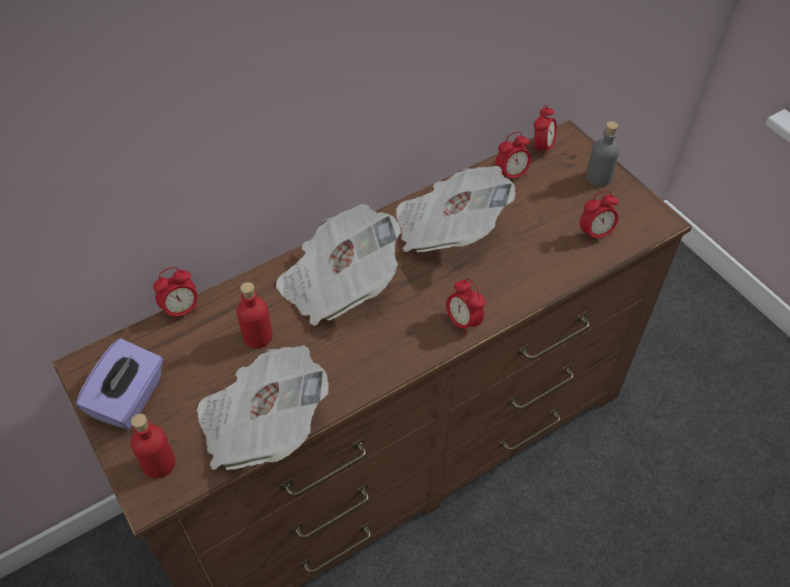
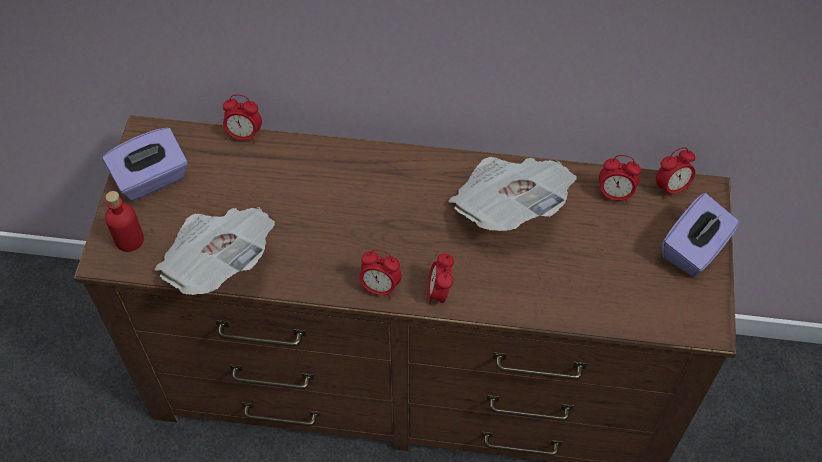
camera: 40 degrees right, 5 degrees up
(257, 336) = (277, 193): red bottle -> none
(338, 284) = (374, 193): newspaper -> none
(595, 233) = (633, 298): alarm clock -> alarm clock (380, 287)
(598, 177) = (694, 249): grey bottle -> purple tissue box

